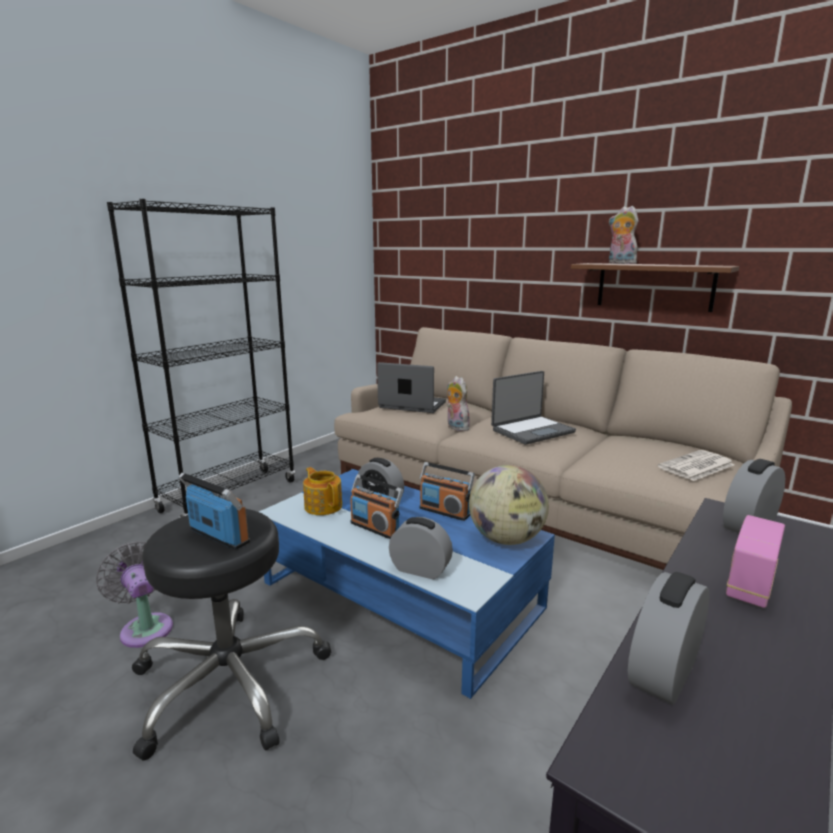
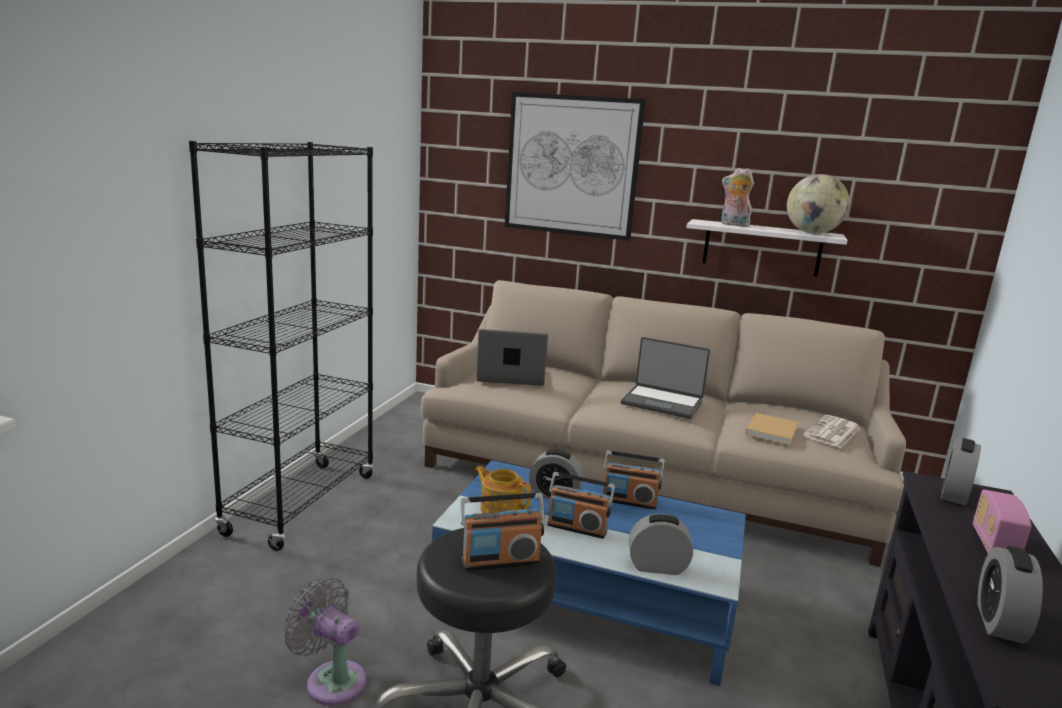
camera: 20 degrees left, 0 degrees up
(218, 536) = (500, 561): radio -> radio turned 150 degrees clockwise
(456, 427) = (577, 402): plush toy -> none
(483, 224) = (572, 166): none -> picture
(506, 539) = (709, 524): globe -> globe (812, 233)
(531, 431) = (662, 402): laptop -> laptop turned 75 degrees clockwise
(627, 460) = (772, 430): none -> beige book
(654, 286) = (762, 248): brown shelf -> white shelf

